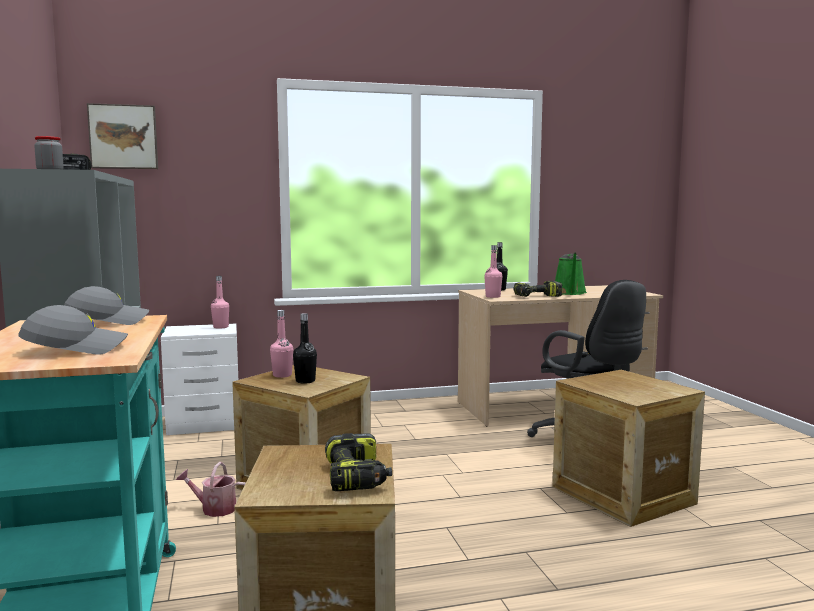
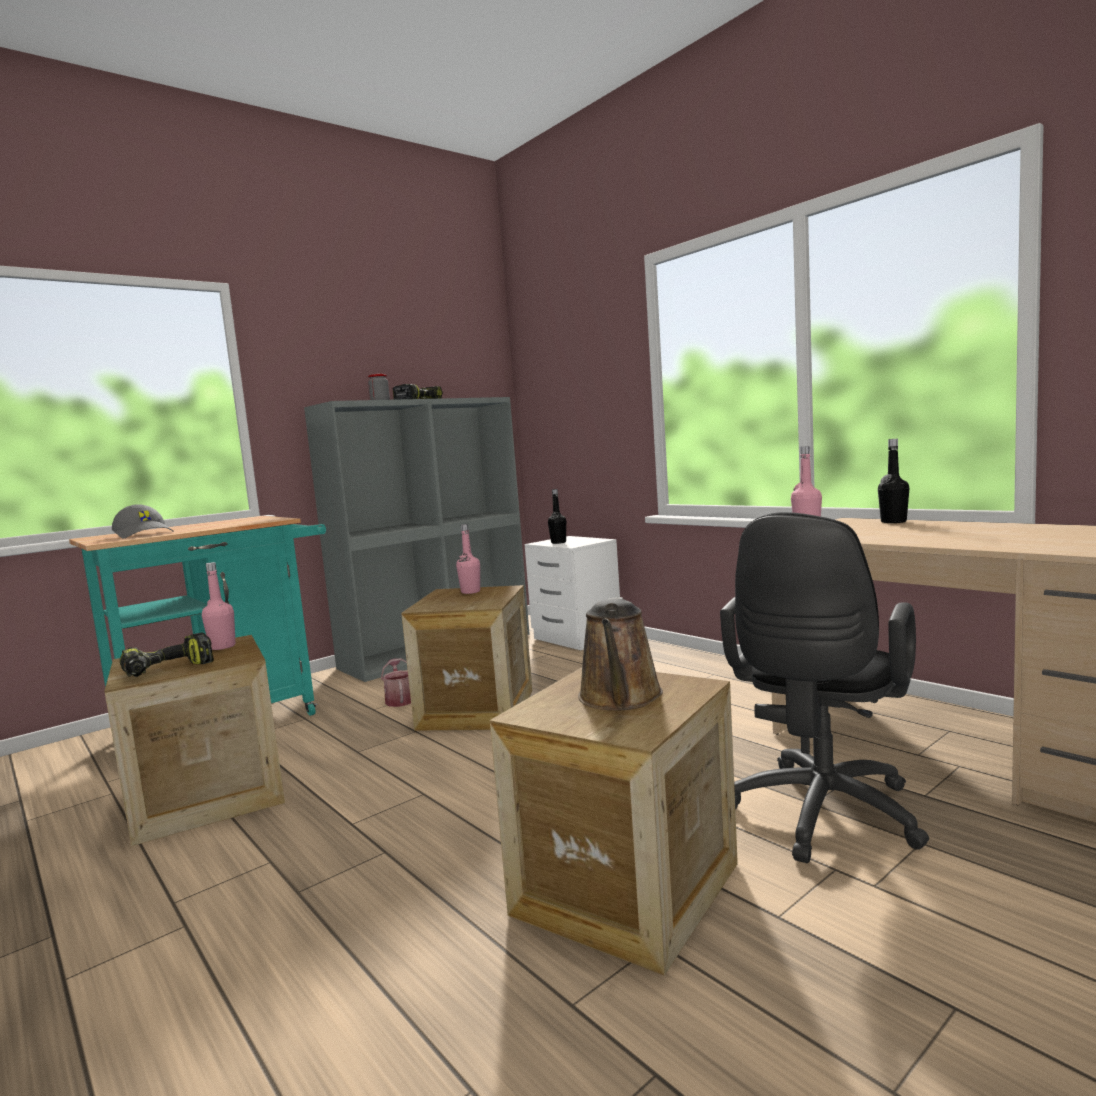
camera: 65 degrees right, 0 degrees up
(108, 321) = (258, 520): grey cap -> none
(123, 137) = (541, 354): picture -> none
(220, 327) = (588, 541): pink bottle -> pink bottle (222, 647)
(305, 381) = (457, 600): black bottle -> black bottle (558, 542)
(537, 297) = (865, 537): power drill -> none
(570, 293) = (970, 537): green watering can -> none
(628, 384) = (620, 698): none -> brown watering can

